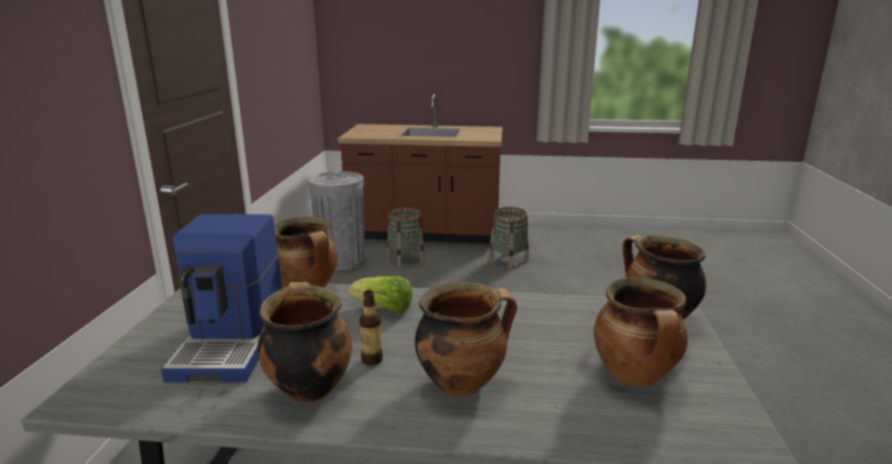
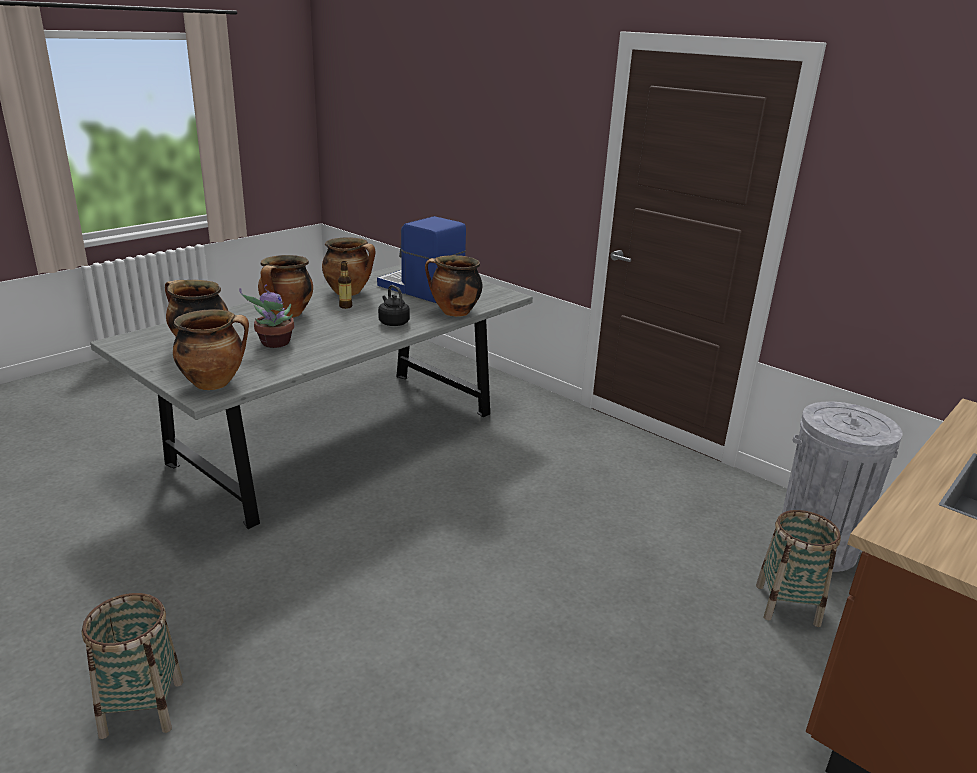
camera: 125 degrees right, 5 degrees up
(384, 309) = (393, 322): lettuce -> black kettle
(508, 260) = (715, 728): basket -> basket (142, 708)
(545, 340) = (274, 343): none -> potted plant

